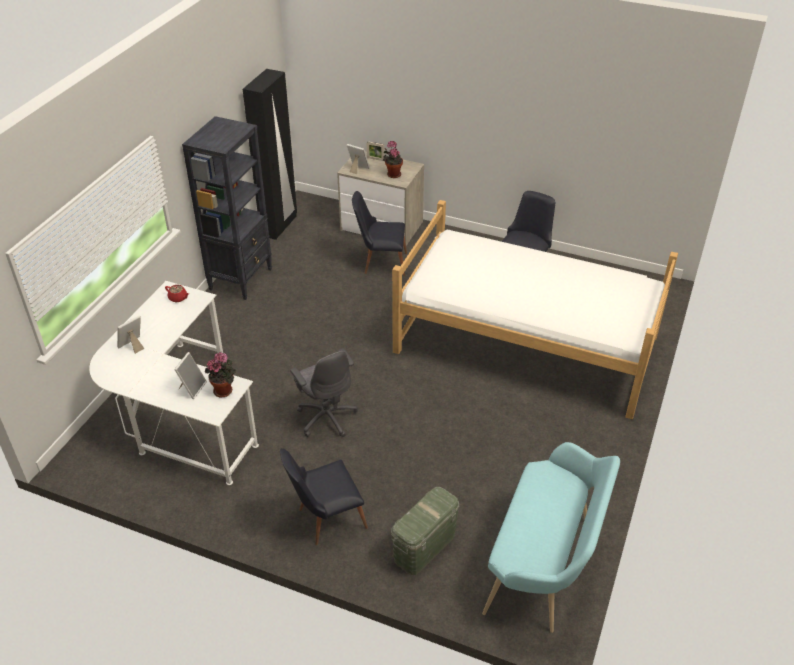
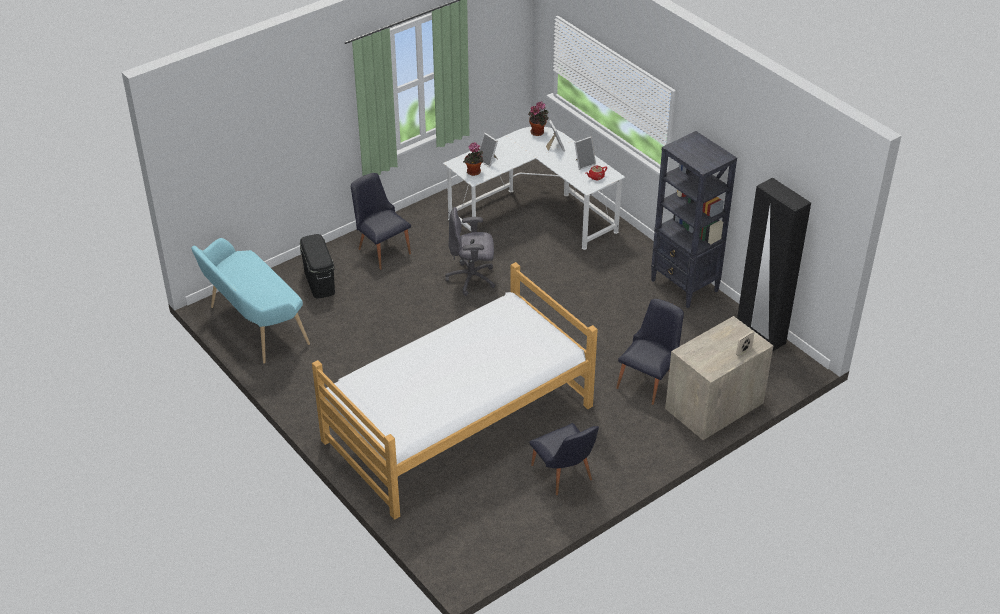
camera: 120 degrees right, 0 degrees up
(325, 519) = (381, 248): black chair -> black chair turned 45 degrees counterclockwise
(357, 169) = (731, 331): picture frame -> picture frame (584, 163)
(393, 174) = (704, 351): potted plant -> potted plant (538, 132)
(424, 547) = (319, 281): green storage box -> black storage box

